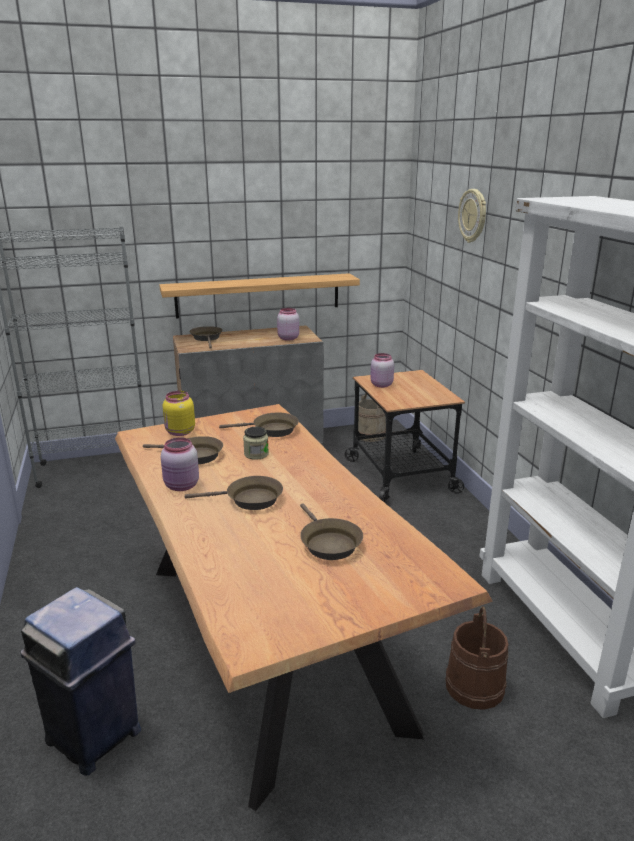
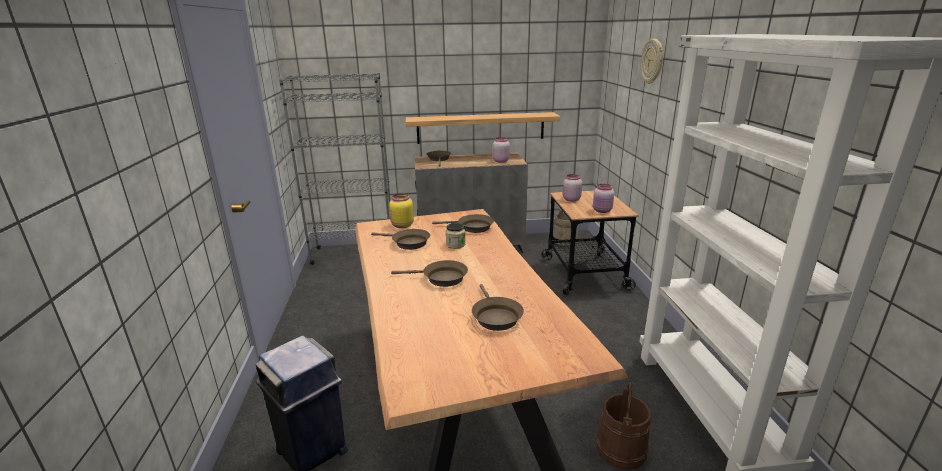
camera: 10 degrees right, 0 degrees up
(181, 486) = (392, 265): pink jar -> pink jar (602, 211)

